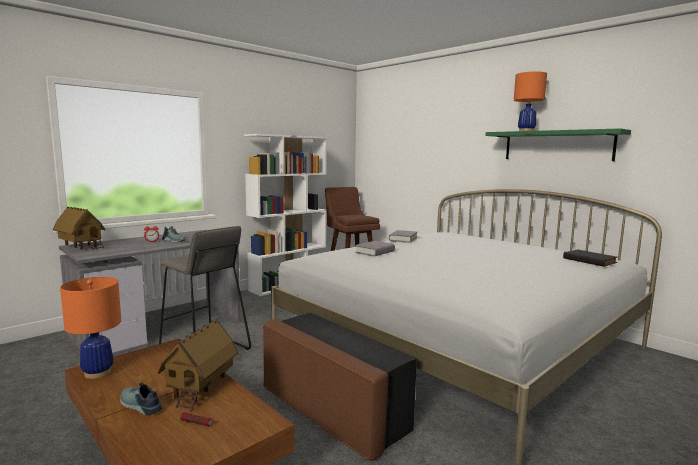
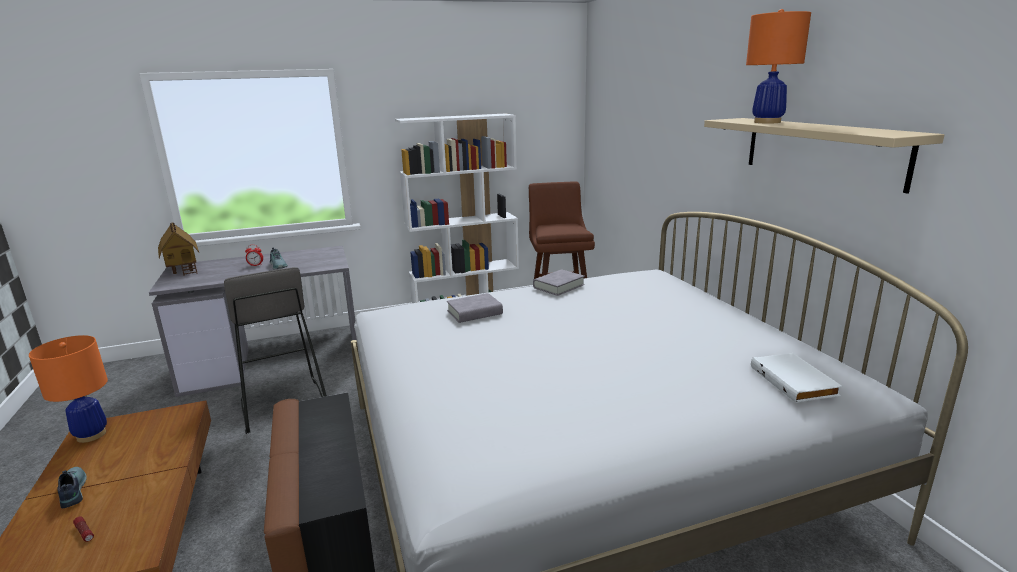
camera: 25 degrees right, 10 degrees up
(201, 388) = (143, 482): toy house -> none
(557, 146) = (821, 151): green shelf -> beige shelf
(590, 260) = (795, 381): black book -> white book

